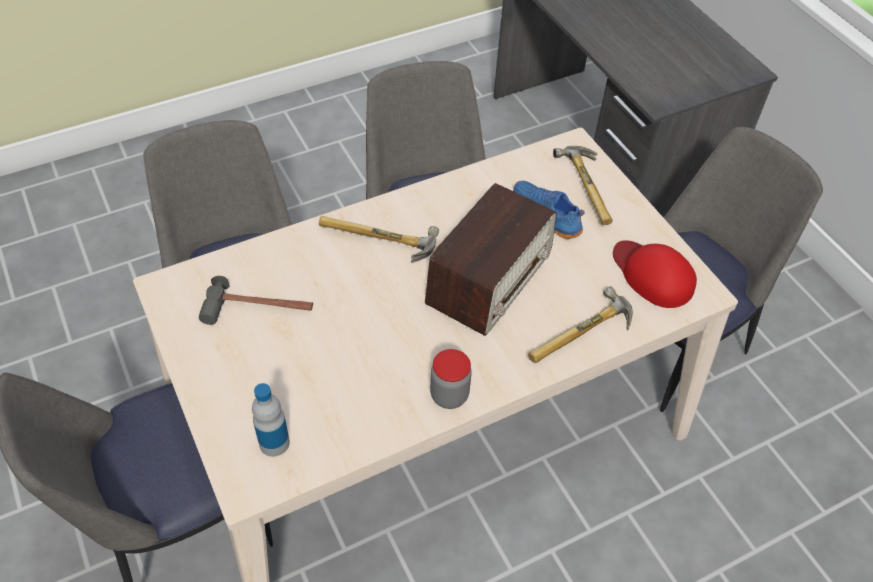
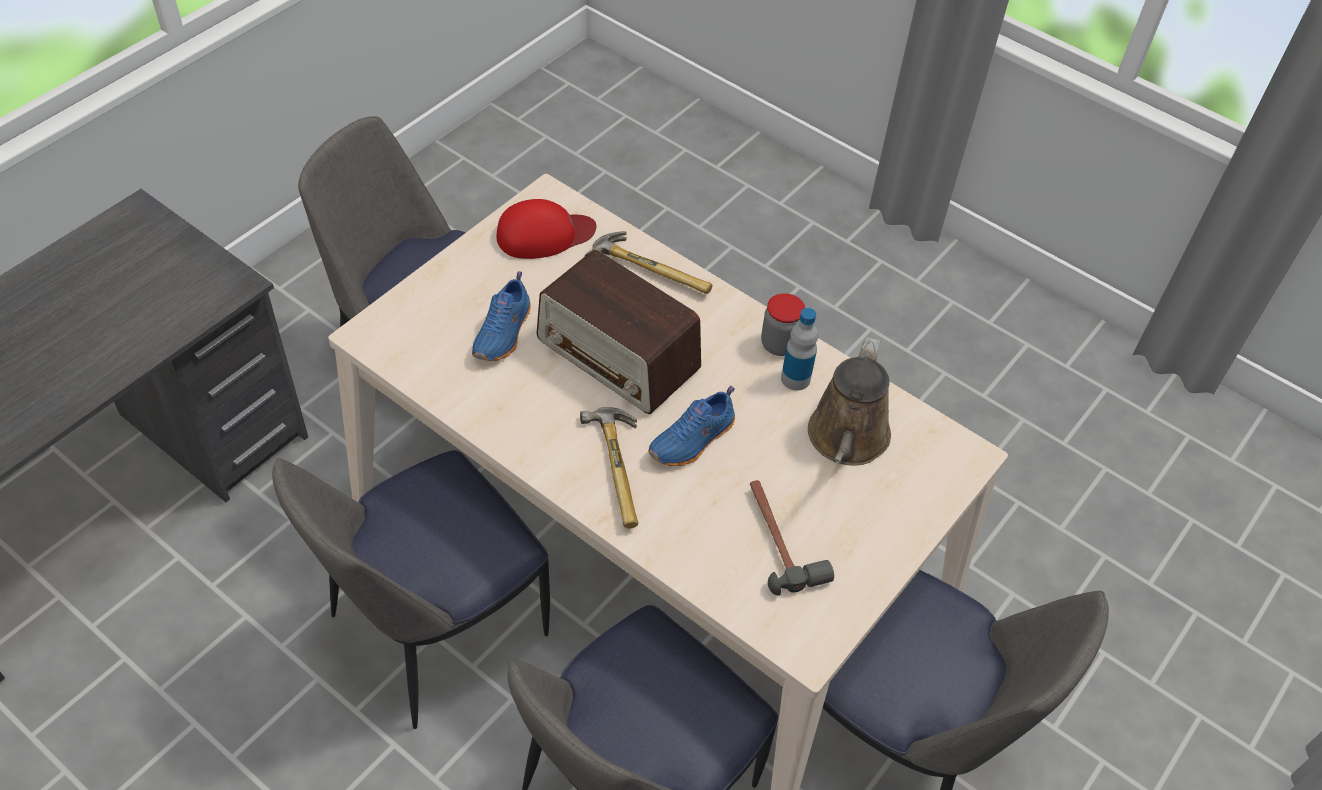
camera: 115 degrees left, 0 degrees up
(274, 443) = (915, 454): bottle -> bottle (795, 378)
(319, 397) = (847, 440): none -> brown watering can
(378, 292) = (693, 441): none -> blue shoe
(490, 277) = (618, 355): radio -> radio turned 150 degrees counterclockwise
(591, 187) = (436, 304): hammer -> none
(652, 275) = (544, 234): red cap -> red cap turned 135 degrees counterclockwise

